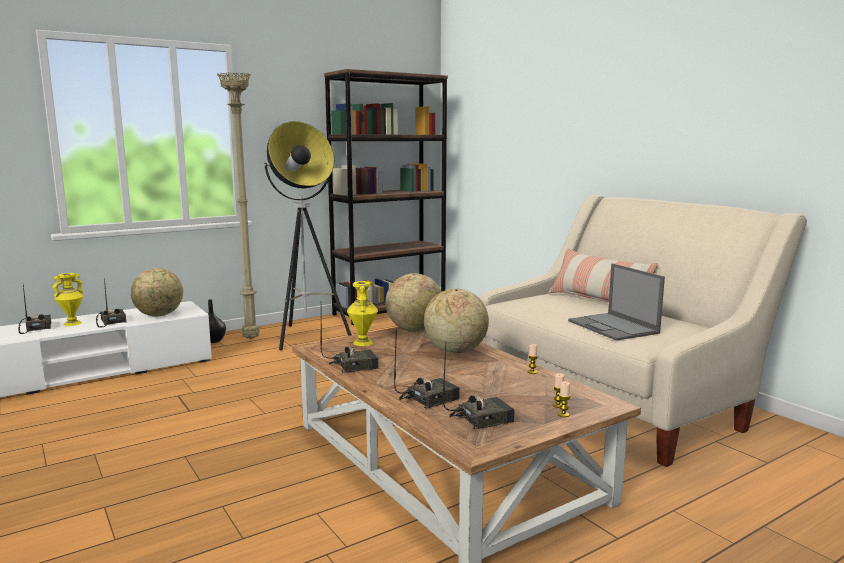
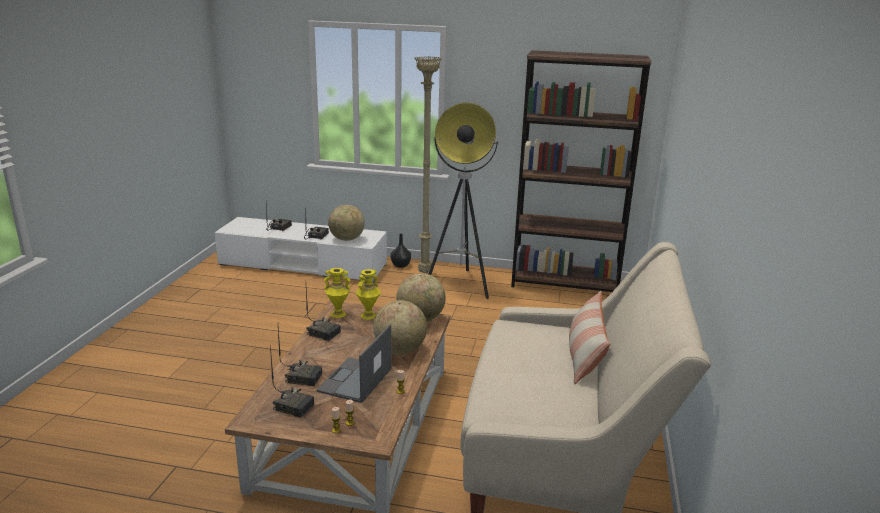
camera: 45 degrees right, 10 degrees up
(72, 323) = (298, 230): yellow vase -> yellow vase (338, 314)
(613, 327) = (515, 386): laptop -> laptop (355, 380)

